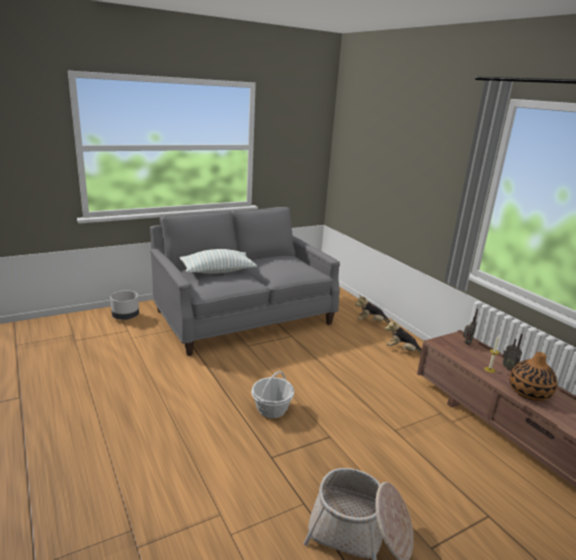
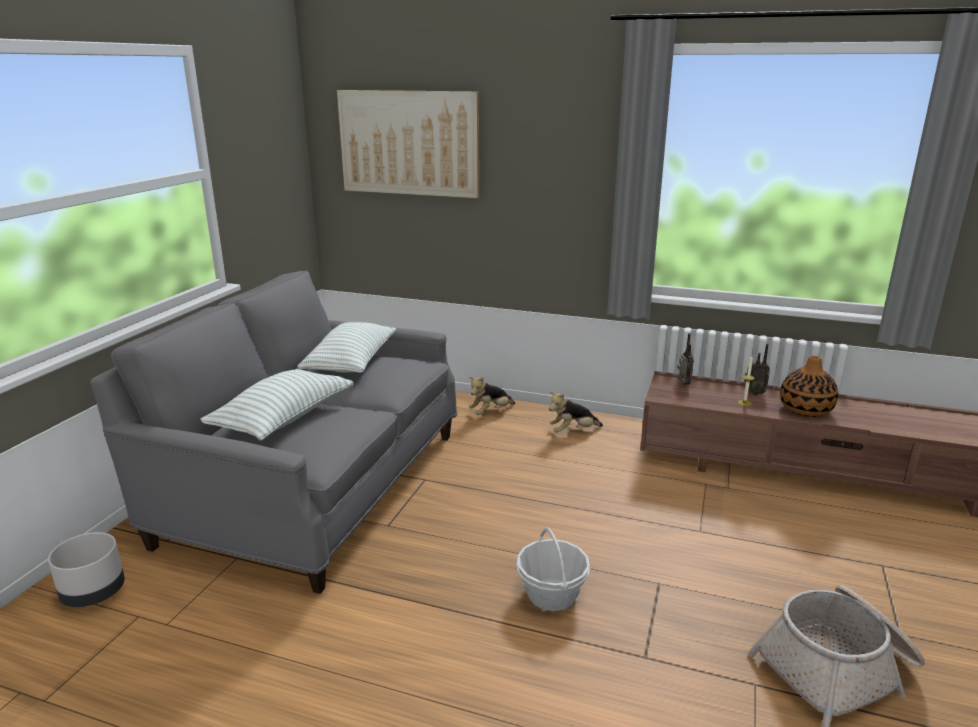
camera: 40 degrees left, 0 degrees up
(283, 261) = (351, 363): none -> pillow
(371, 147) = (409, 143): none -> picture

